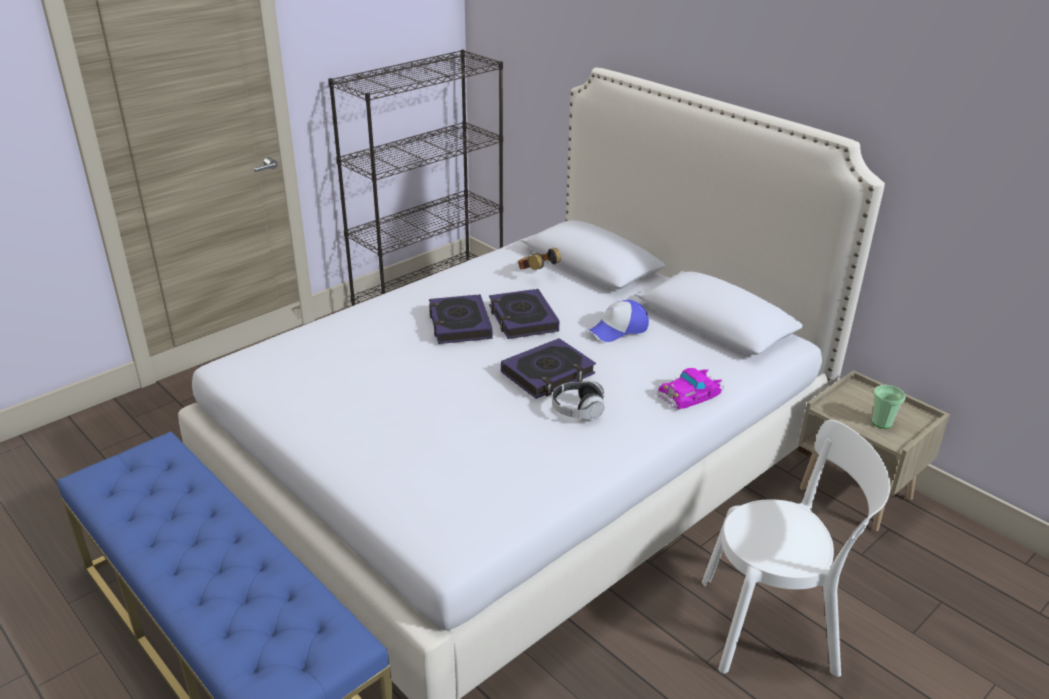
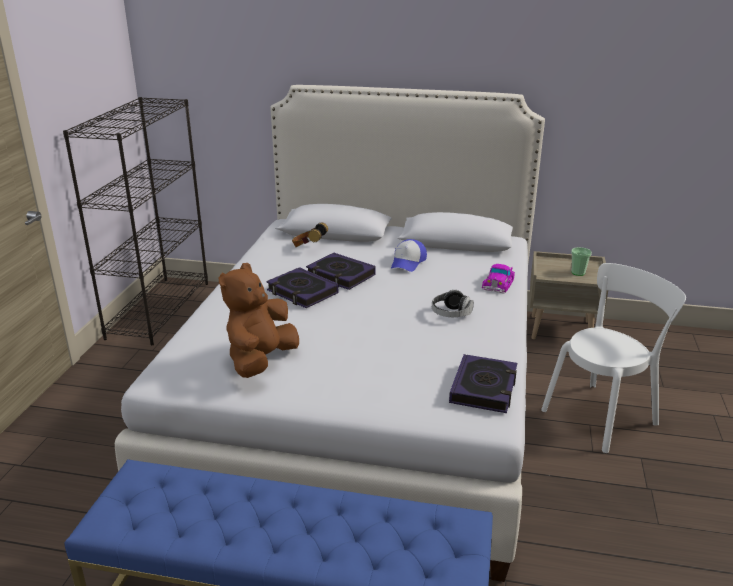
camera: 35 degrees left, 5 degrees down
(325, 384) = (261, 361): none -> brown plush toy
(548, 374) = (403, 301): book -> book (484, 388)

